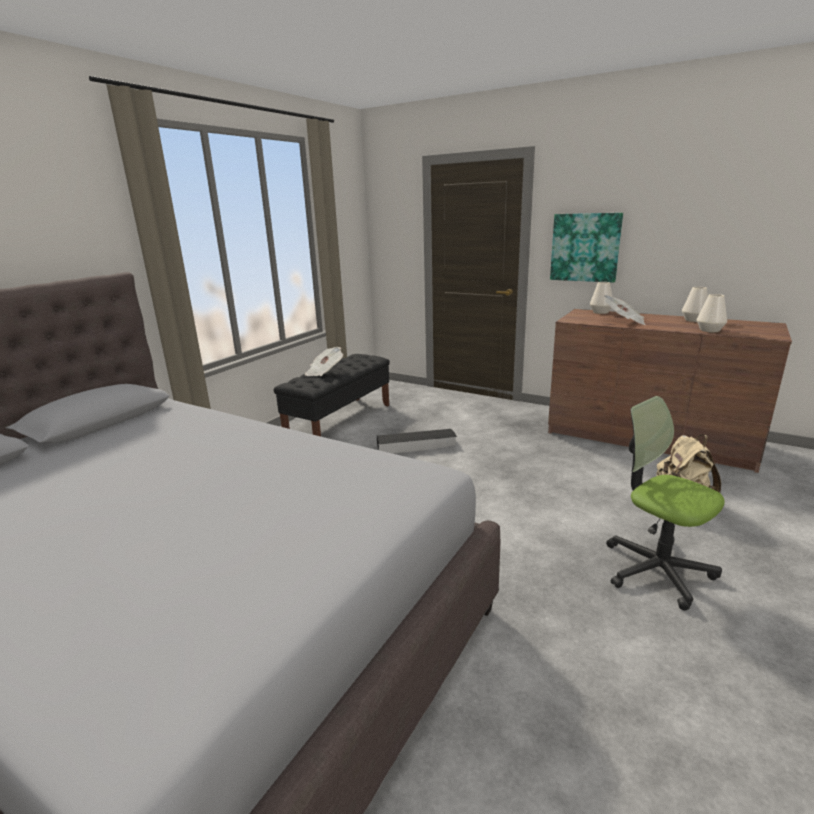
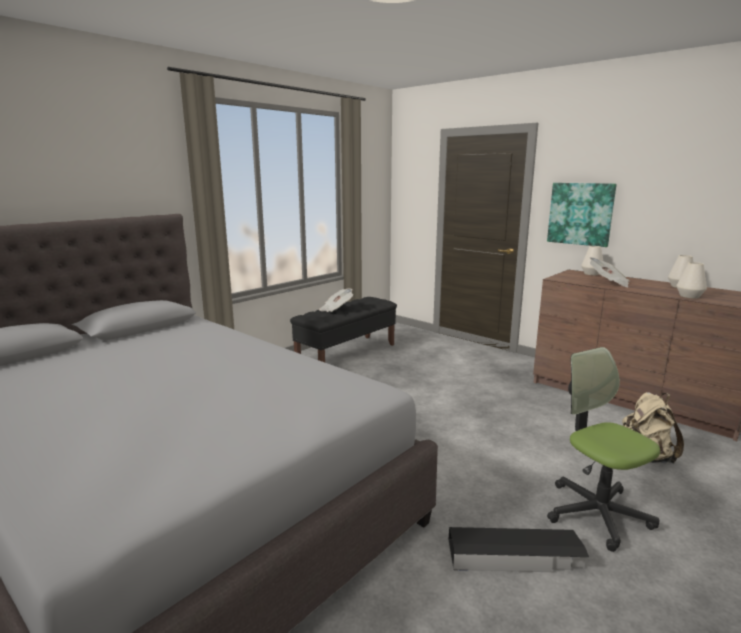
camera: 10 degrees right, 5 degrees down
(416, 446) = (407, 381): black storage box -> black storage box (515, 556)

